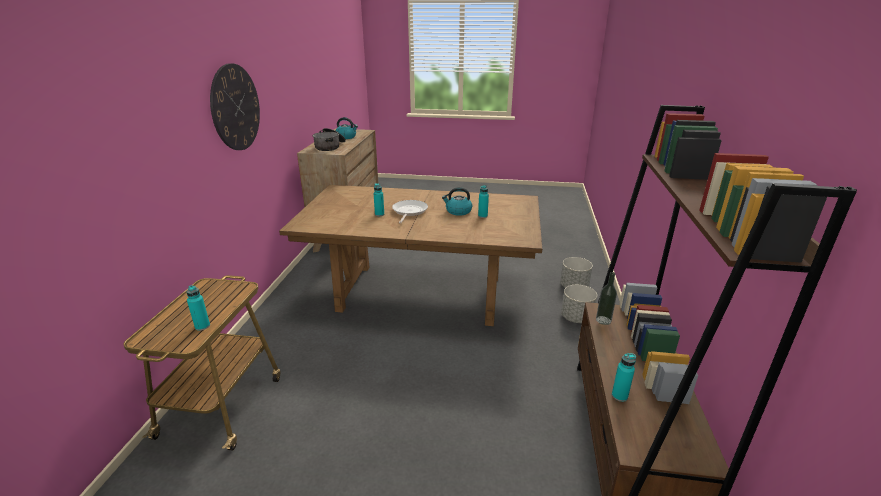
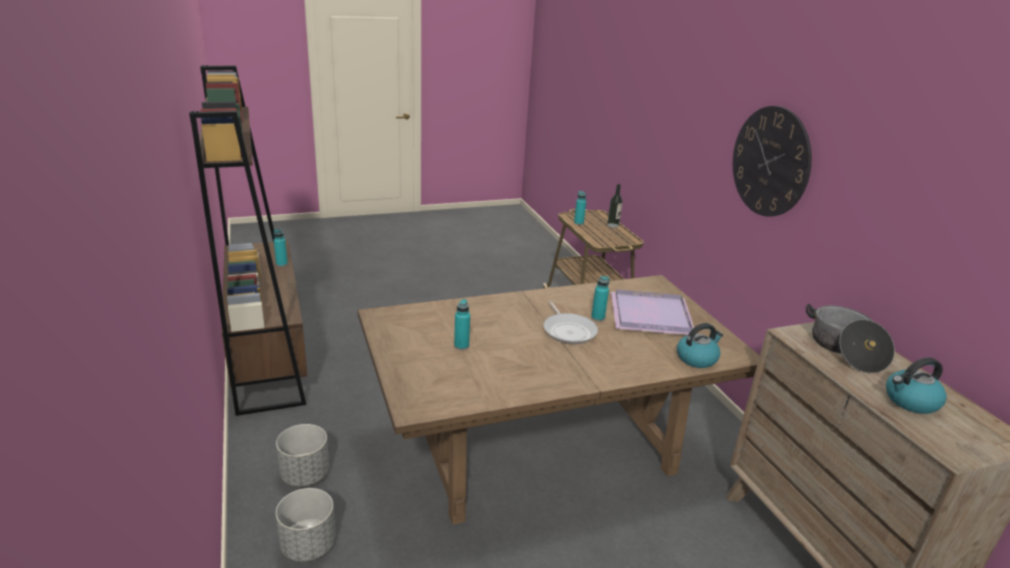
camera: 150 degrees right, 0 degrees up
(344, 209) = (652, 316): none -> purple tray
(458, 211) = (503, 347): kettle -> kettle (697, 358)
(603, 320) = (285, 308): bottle -> bottle (613, 225)

